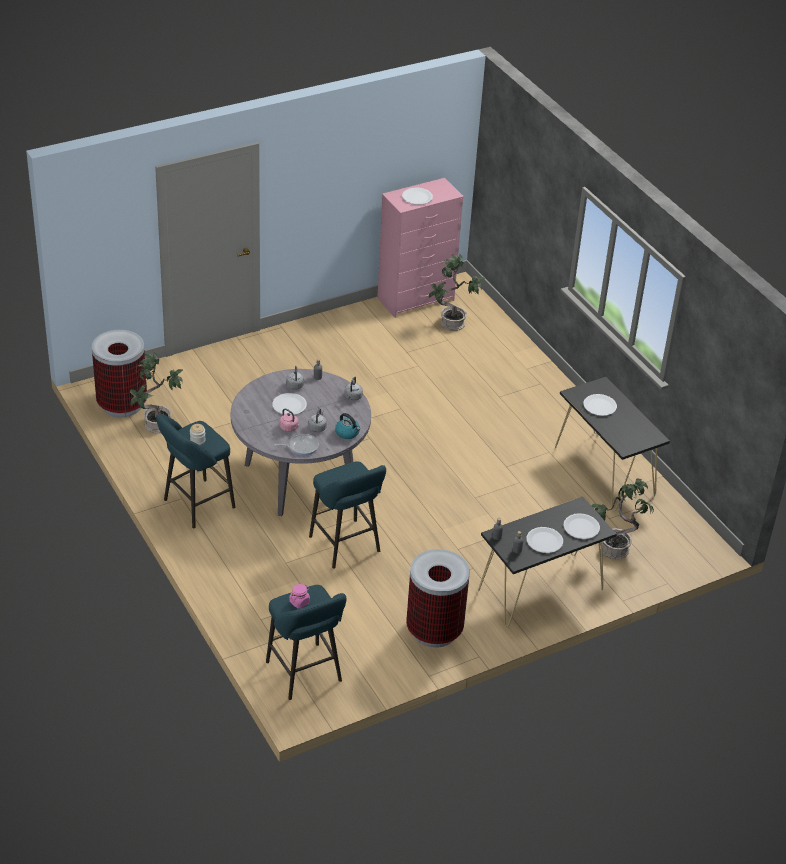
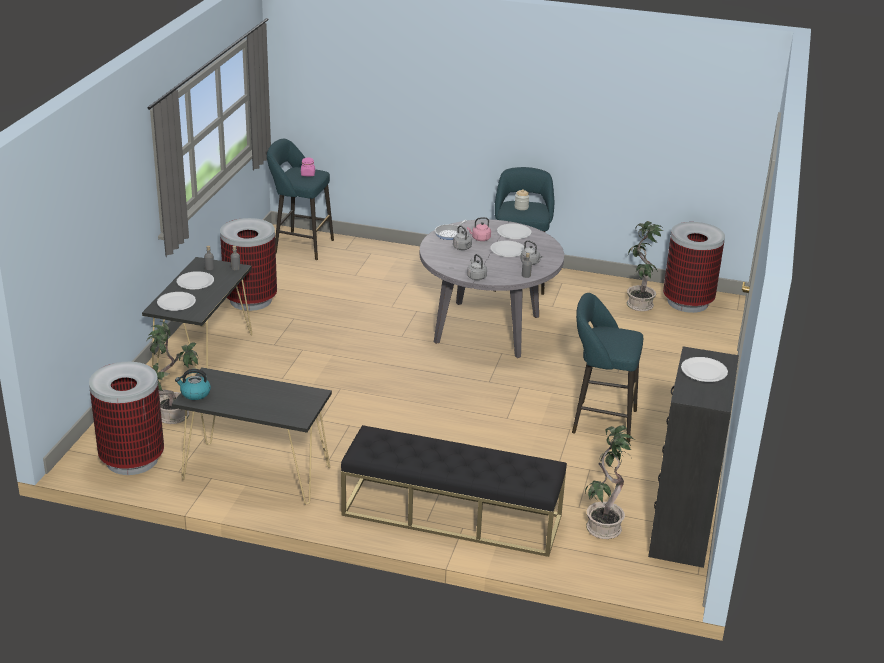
camera: 135 degrees right, 10 degrees down
(346, 546) = (383, 310): turquoise stool -> turquoise stool (599, 421)
(348, 433) = (436, 255): kettle -> kettle (195, 393)
(416, 299) = (681, 531): pink dresser -> black dresser
(523, 378) = (451, 515): none -> black bench
(600, 406) = (276, 397): white plate -> white plate (514, 232)
(675, 530) = (132, 460): none -> trash can

